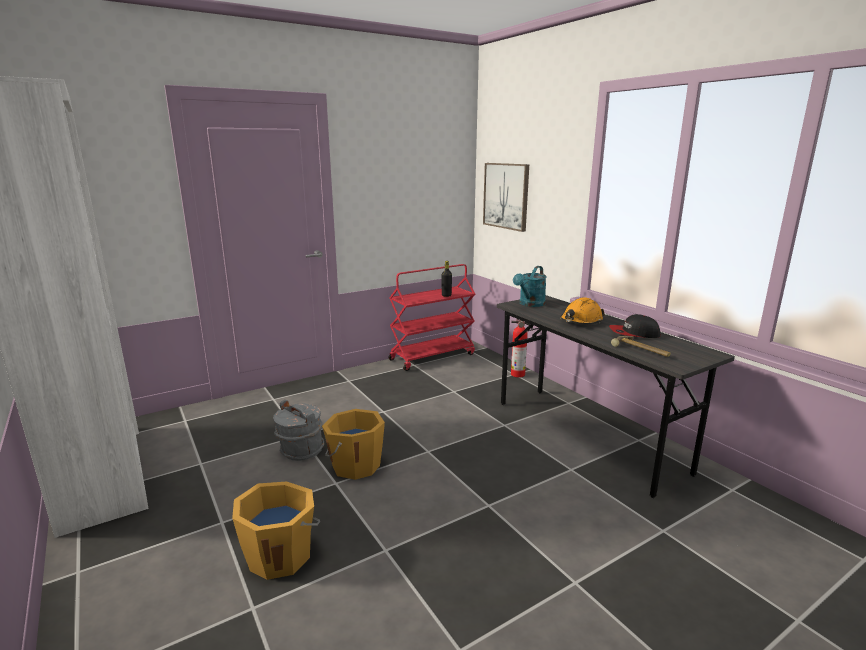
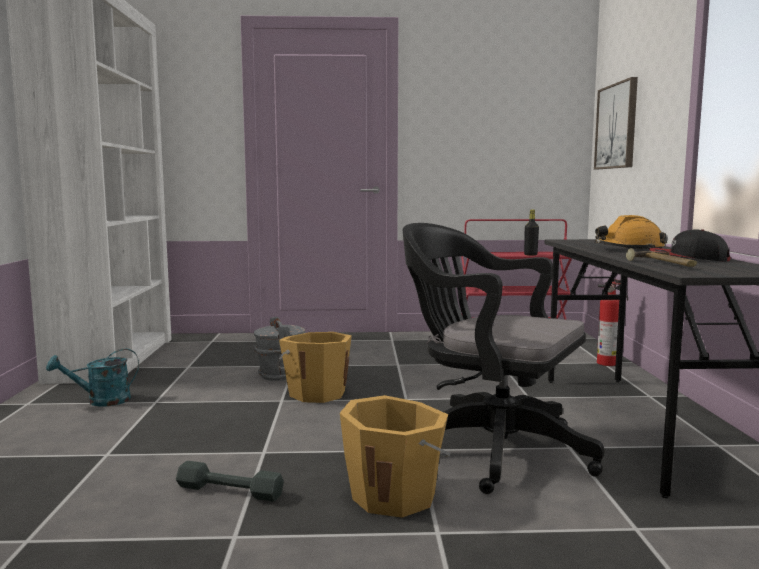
camera: 30 degrees right, 10 degrees down
(281, 555) = (171, 431): orange bucket -> orange bucket (395, 495)
(406, 605) = (229, 491): none -> grey dumbbell
(529, 487) = (490, 448): none -> black office chair
(530, 304) = (588, 241): turquoise watering can -> turquoise watering can (101, 401)

